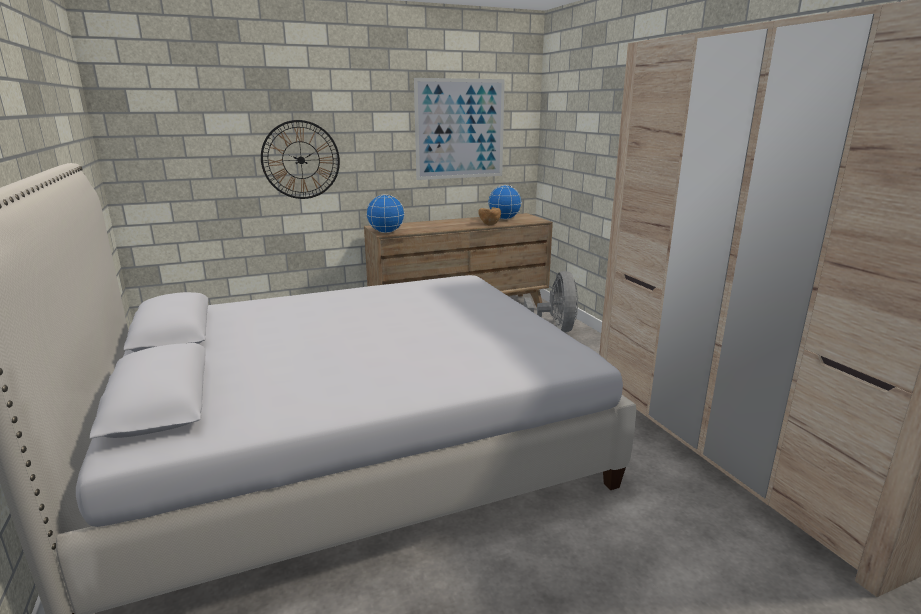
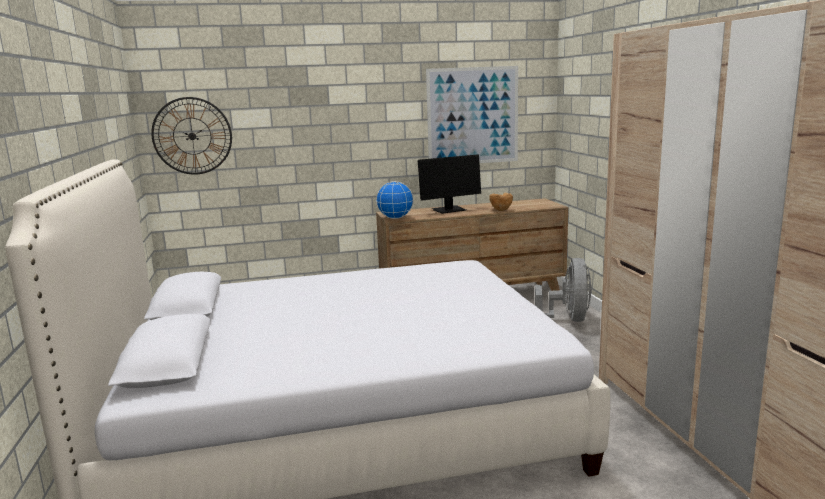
camera: 10 degrees right, 5 degrees down
(301, 160) = (317, 150): wall clock -> wall clock (192, 136)
(438, 224) = (449, 210): none -> monitor
(504, 219) = (518, 204): globe -> none

